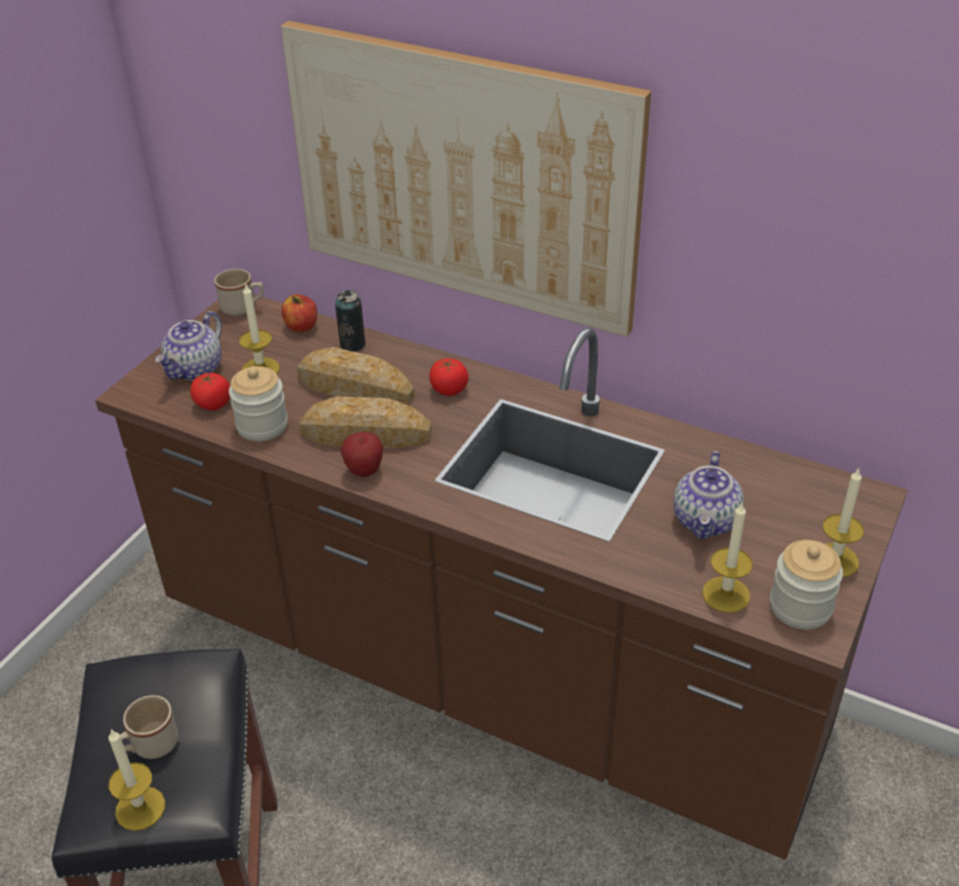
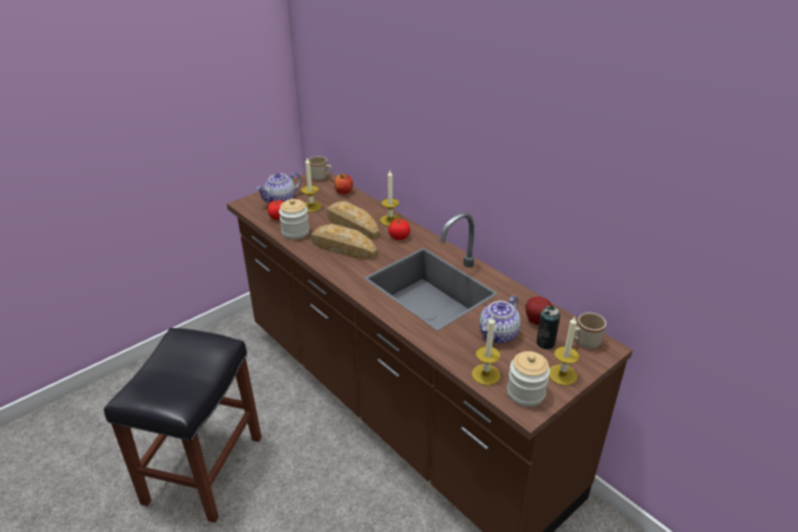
camera: 20 degrees right, 5 degrees down
(140, 808) = (152, 398): candle -> candle (390, 220)
(149, 746) = (173, 372): beige mug -> beige mug (583, 342)
(352, 344) = (363, 205): can -> can (545, 343)
(364, 471) = (331, 265): apple -> apple (536, 321)
(462, 176) = (423, 119): picture -> none

